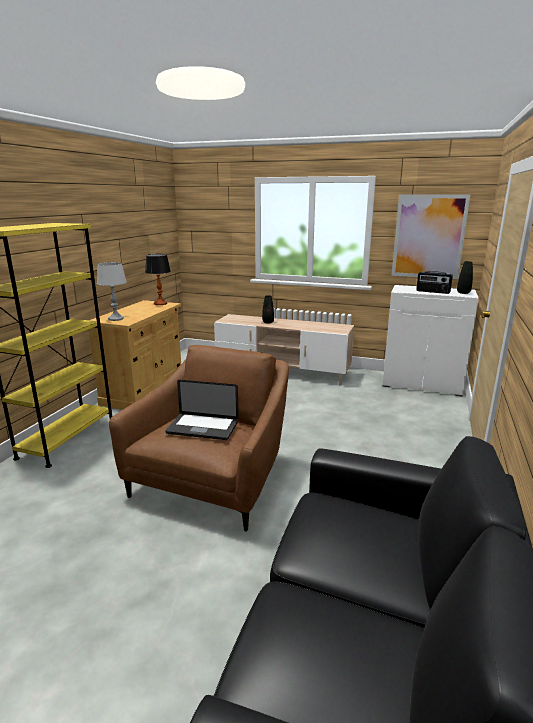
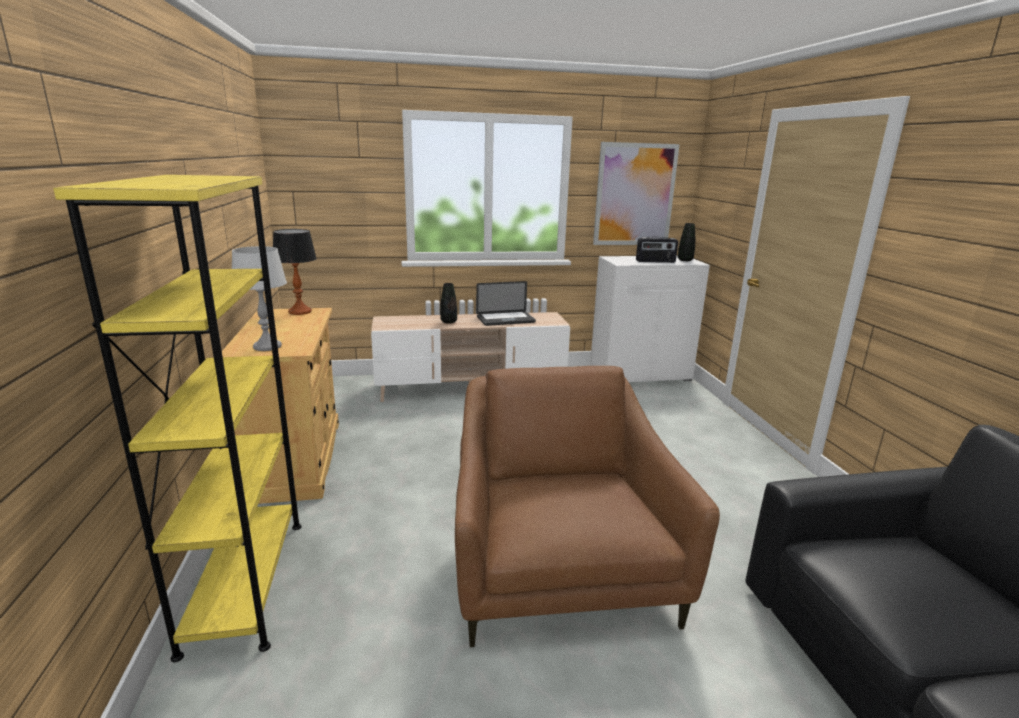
camera: 30 degrees left, 0 degrees up
(202, 428) = (572, 496): laptop -> laptop (505, 319)

